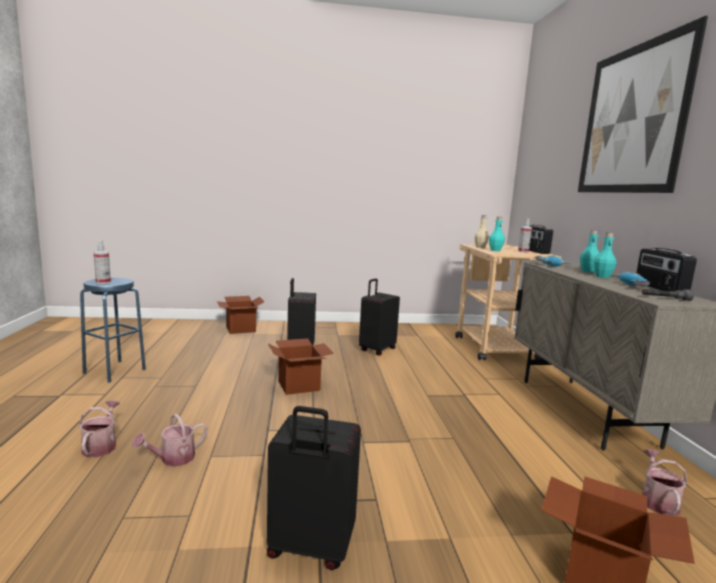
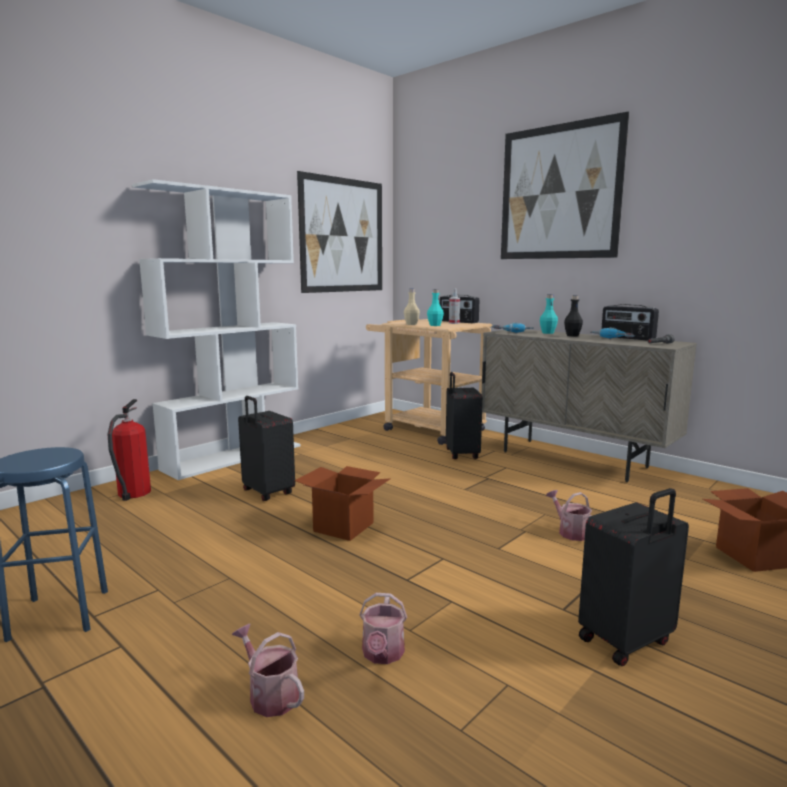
camera: 40 degrees left, 0 degrees up
(103, 282) = (36, 462): spray bottle -> none
(241, 329) = (133, 494): cardboard box -> fire extinguisher
(324, 325) = (234, 457): none -> white bookcase
(376, 350) = (341, 464): black suitcase -> black suitcase (460, 454)
(455, 168) = (342, 235): none -> picture
(602, 276) = (572, 335): turquoise bottle -> black bottle
(657, 501) = (698, 500): watering can -> watering can (570, 532)

